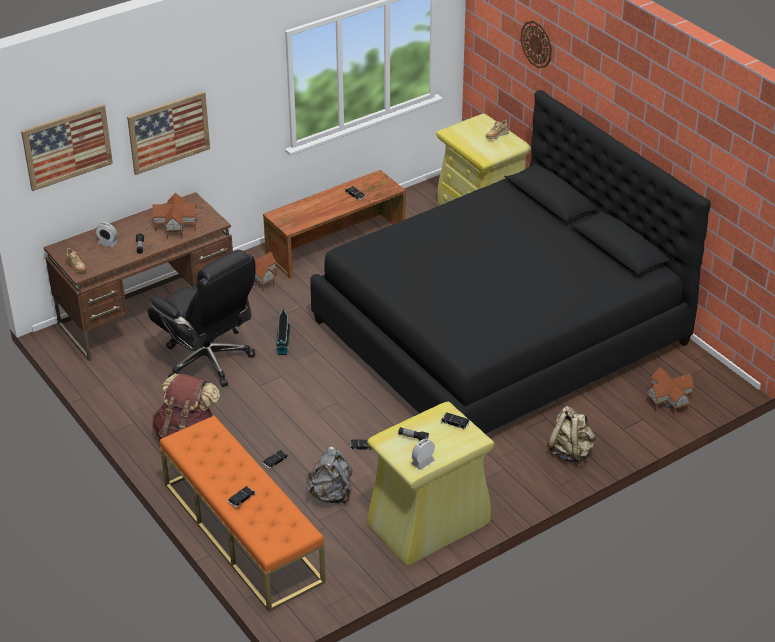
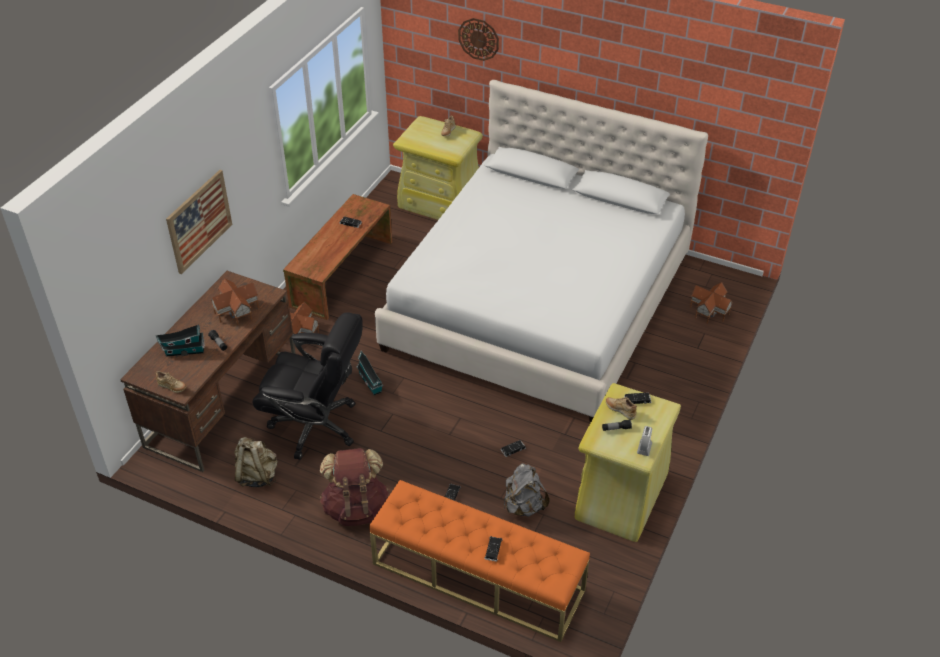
camera: 30 degrees left, 5 degrees up
(67, 147) = (123, 269): picture -> none
(108, 243) = (183, 351): alarm clock -> toy house
(431, 425) = (620, 410): none -> beige shoe
(500, 332) = (539, 302): black bed -> white bed
(570, 452) = (676, 383): beige backpack -> beige backpack (257, 476)

